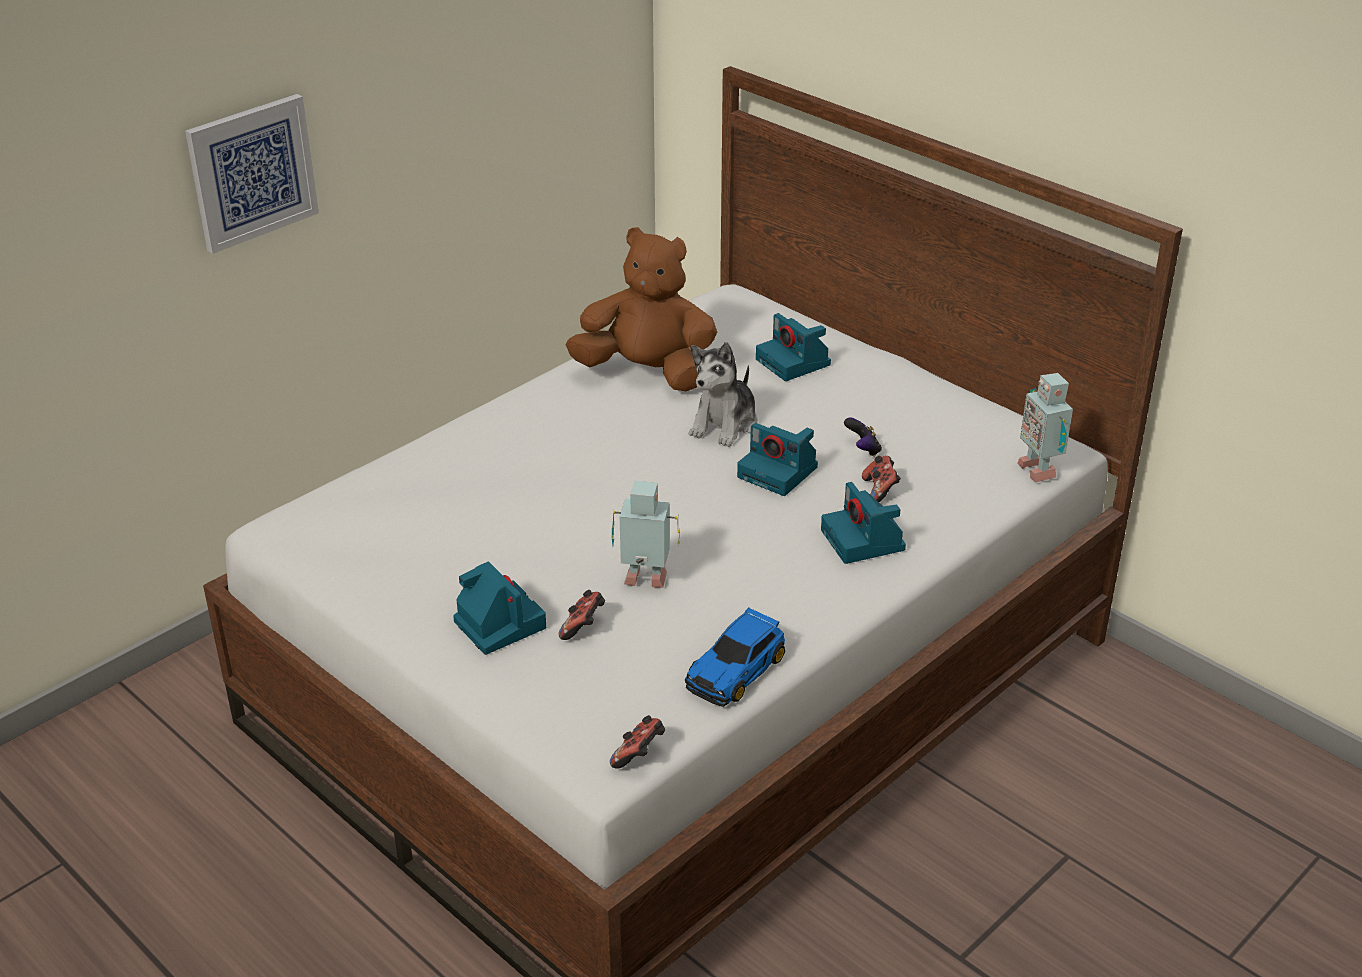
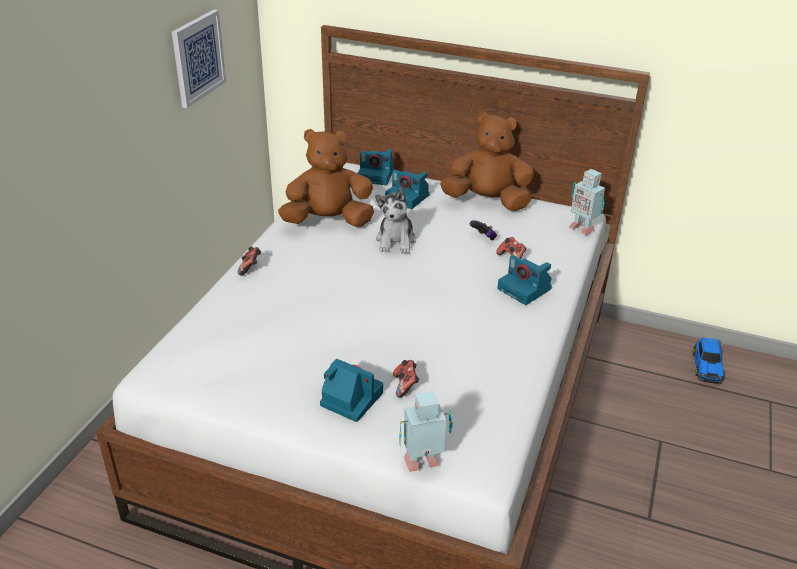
camera: 25 degrees left, 0 degrees up
(252, 172) = (59, 127): picture -> picture (198, 58)
(639, 755) = (501, 458): game controller -> game controller (250, 268)
(646, 582) = (421, 346): toy robot -> toy robot (423, 464)
(737, 670) = (516, 385): toy car -> toy car (707, 366)
(779, 472) = (448, 261): camera -> camera (376, 176)
(916, 394) = (487, 201): none -> brown plush toy

